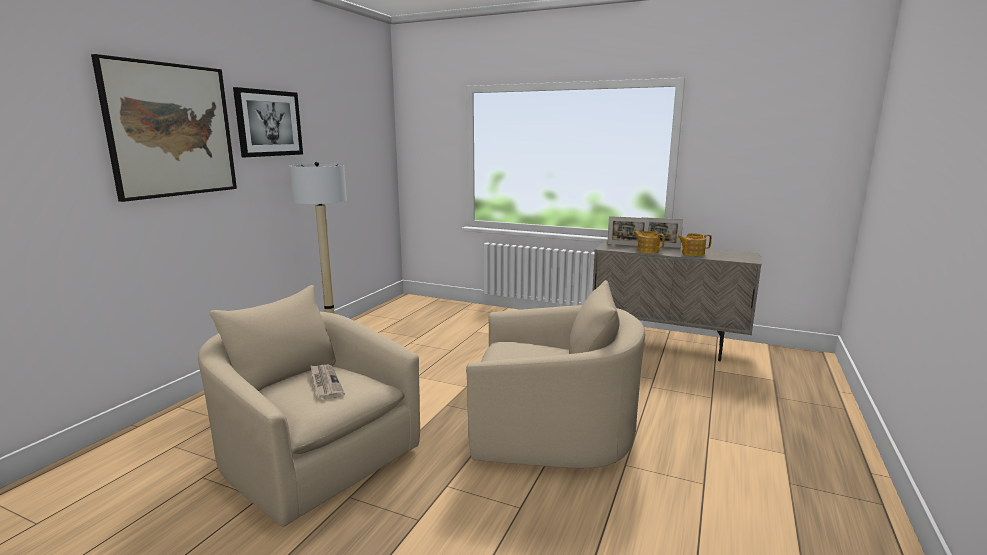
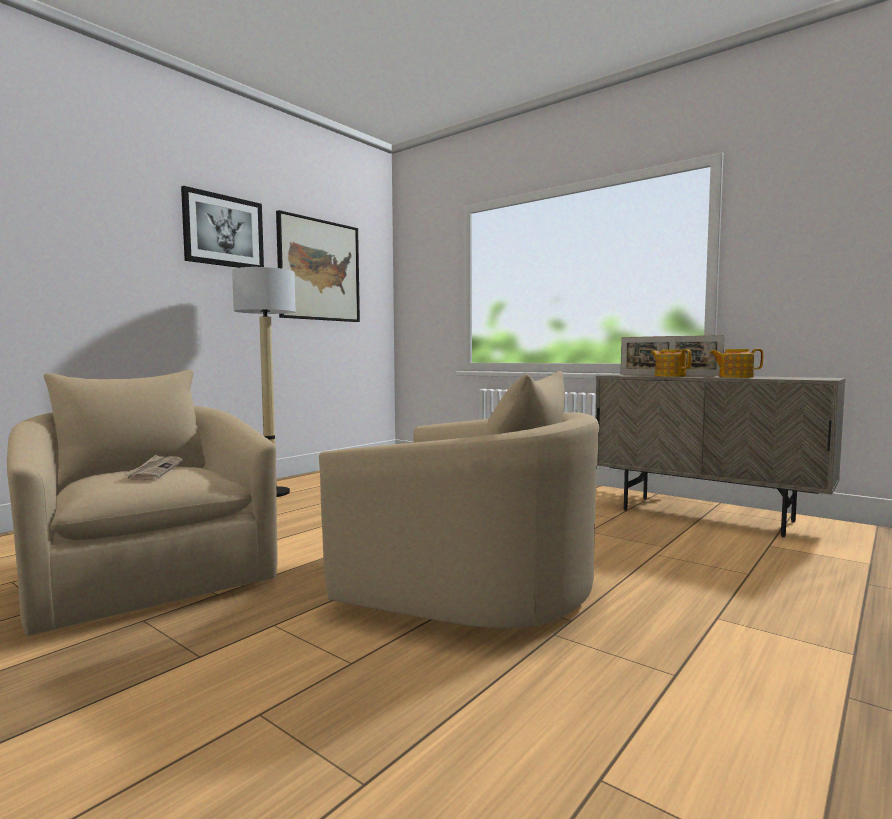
camera: 15 degrees right, 10 degrees down
(171, 130) = (99, 218): picture -> picture (319, 270)

